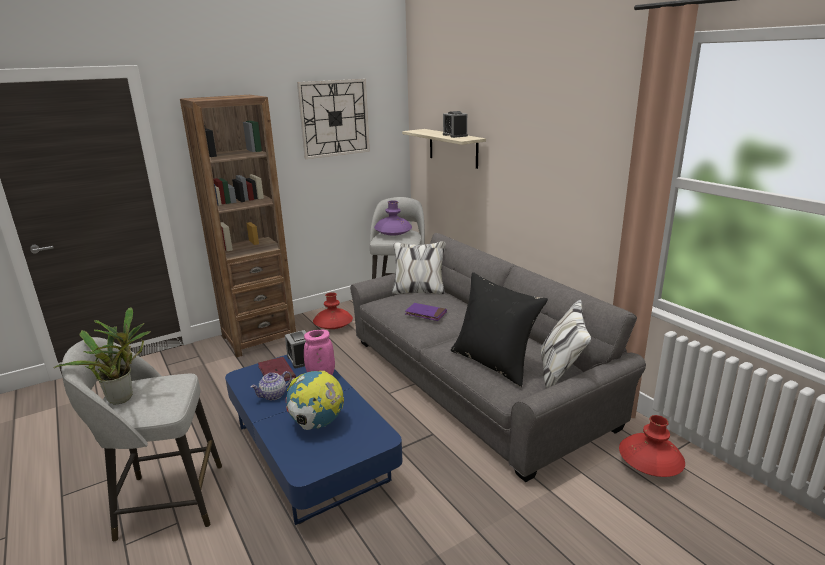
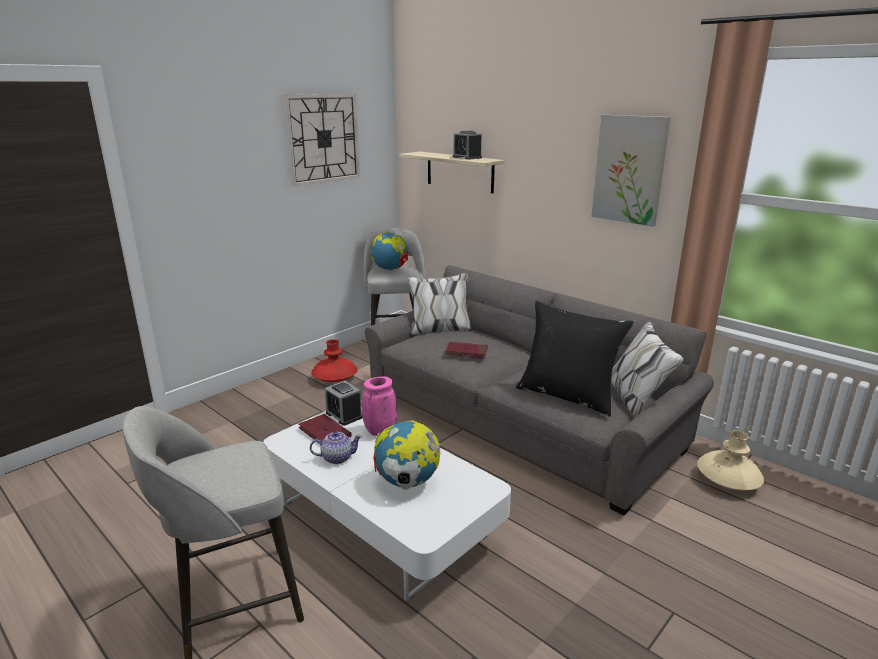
camera: 15 degrees left, 0 degrees up
(124, 397) = (191, 477): potted plant -> none
(259, 338) = (251, 400): brown bookcase -> none
(274, 395) = (336, 458): teapot -> teapot turned 135 degrees counterclockwise
(310, 453) = (381, 519): blue coffee table -> white coffee table
(393, 234) = (390, 270): purple vase -> globe
(425, 313) = (466, 352): purple book -> red book
(583, 150) = (629, 169): none -> picture
(649, 464) = (727, 480): red vase -> beige vase

